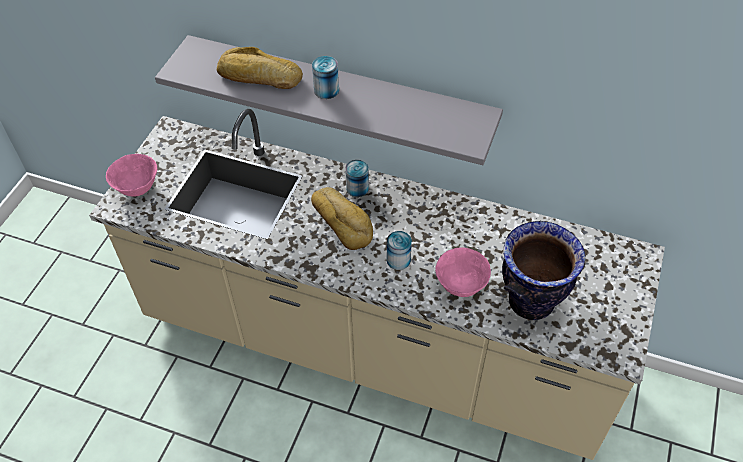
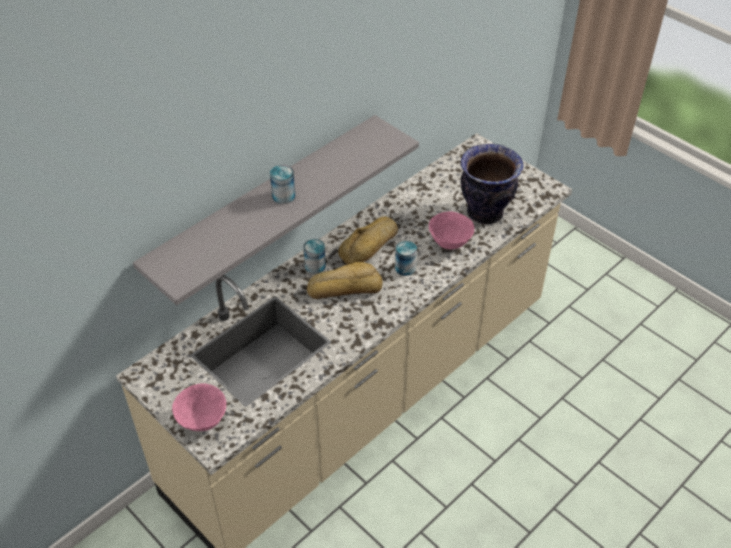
camera: 65 degrees left, 5 degrees down
(259, 77) = (234, 231): bread -> bread (370, 246)

